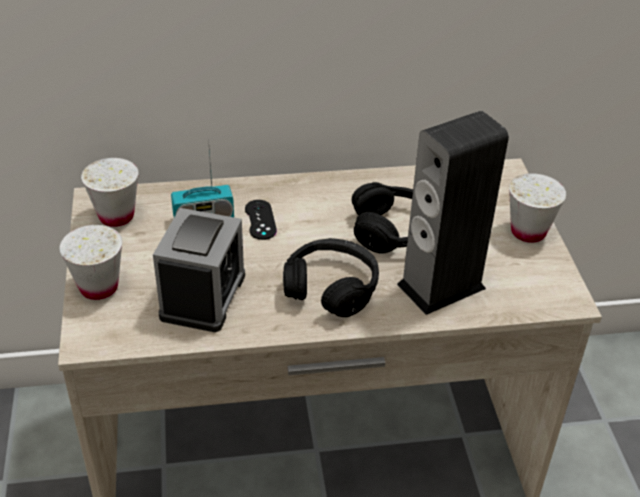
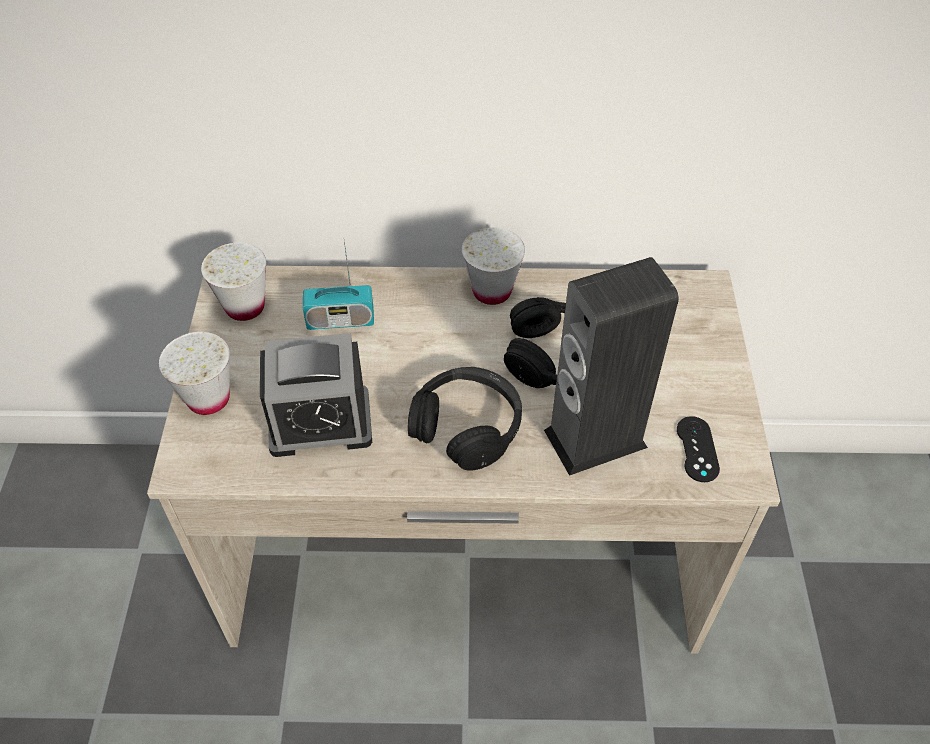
camera: 10 degrees right, 10 degrees up
(203, 296) = (320, 422): alarm clock -> alarm clock turned 60 degrees clockwise
(260, 220) = (404, 327): black game controller -> black game controller (697, 449)
(528, 232) = (715, 374): white cup -> white cup (492, 291)

